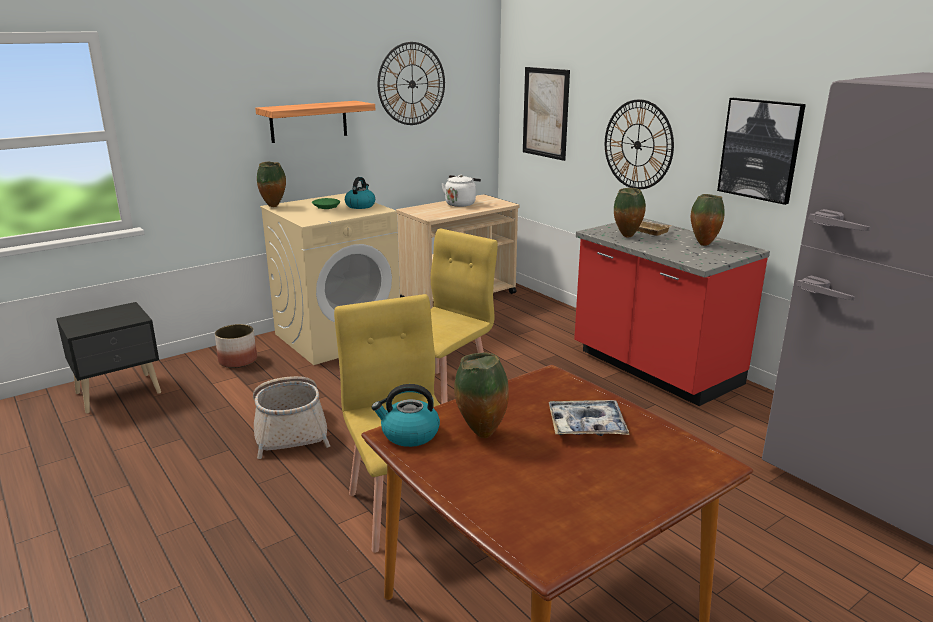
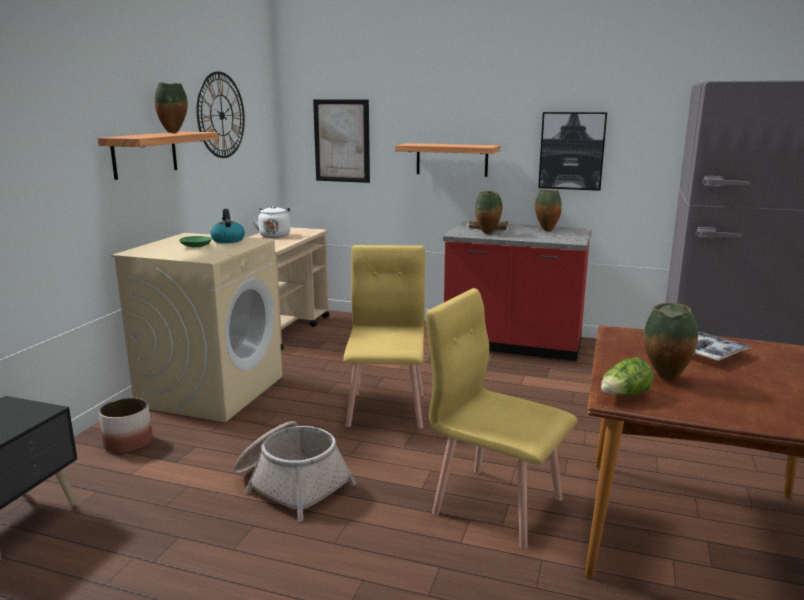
camera: 35 degrees left, 5 degrees down
(274, 206) = (132, 253): vase -> vase (174, 133)
(409, 434) = (624, 395): kettle -> lettuce
(637, 145) = (452, 159): wall clock -> shelf

